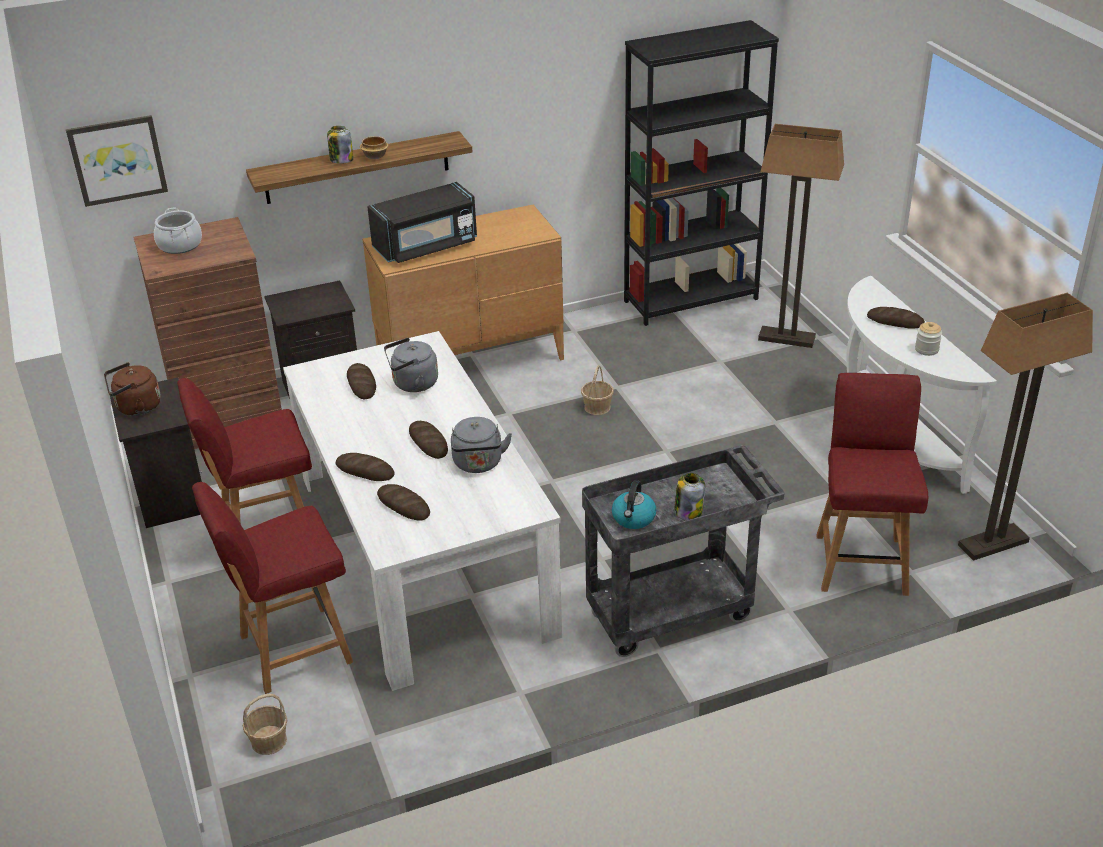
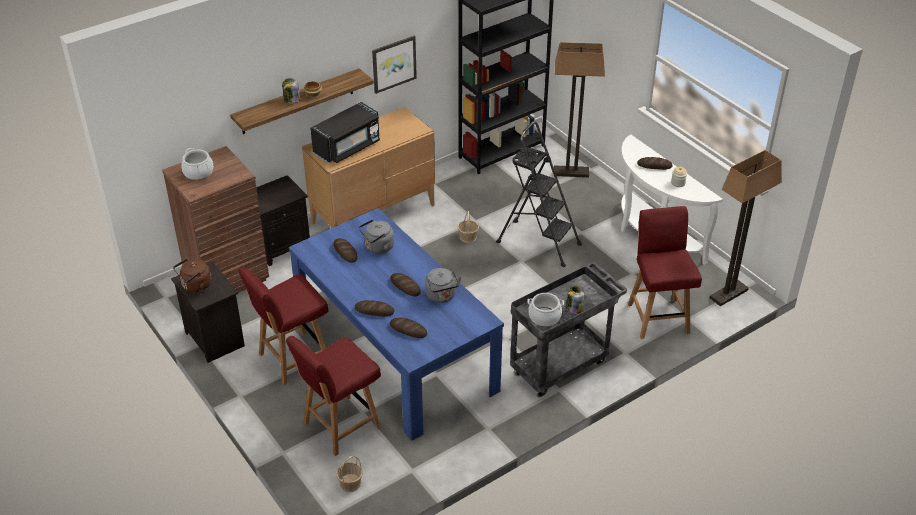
camera: 15 degrees left, 5 degrees up
(117, 160) = (151, 122): picture -> picture (393, 64)
(423, 553) = (395, 351): white dining table -> blue dining table
(633, 518) = (544, 317): kettle -> cooking pot
(701, 427) = (537, 242): none -> step ladder

